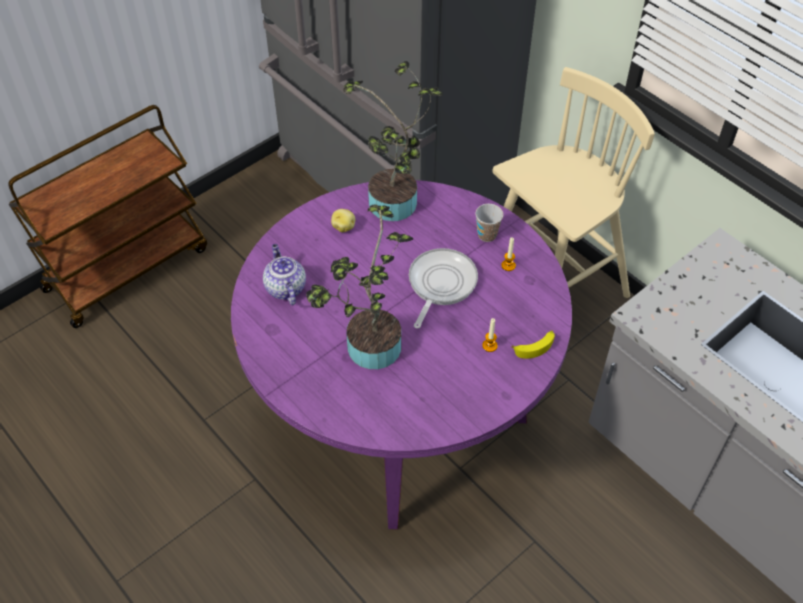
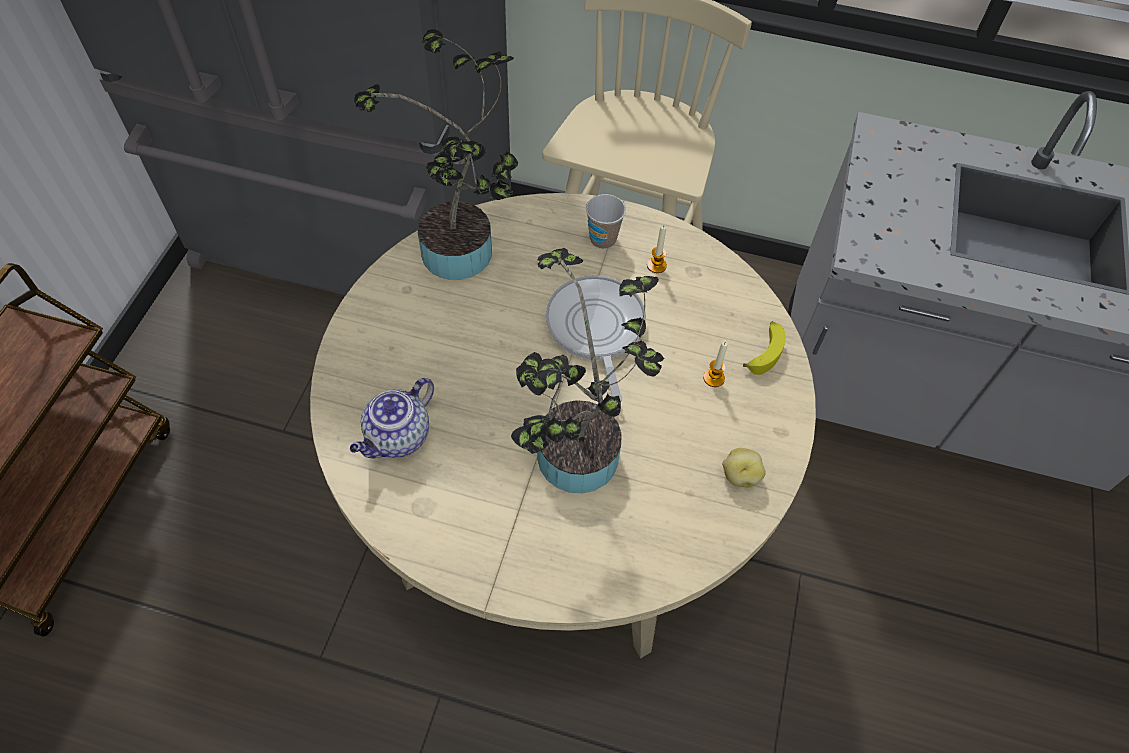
camera: 35 degrees left, 5 degrees up
(285, 288) = (398, 438): teapot -> teapot turned 90 degrees counterclockwise
(343, 226) = (416, 313): potato -> potato (740, 475)
(401, 413) = (557, 508): purple dining table -> beige dining table

